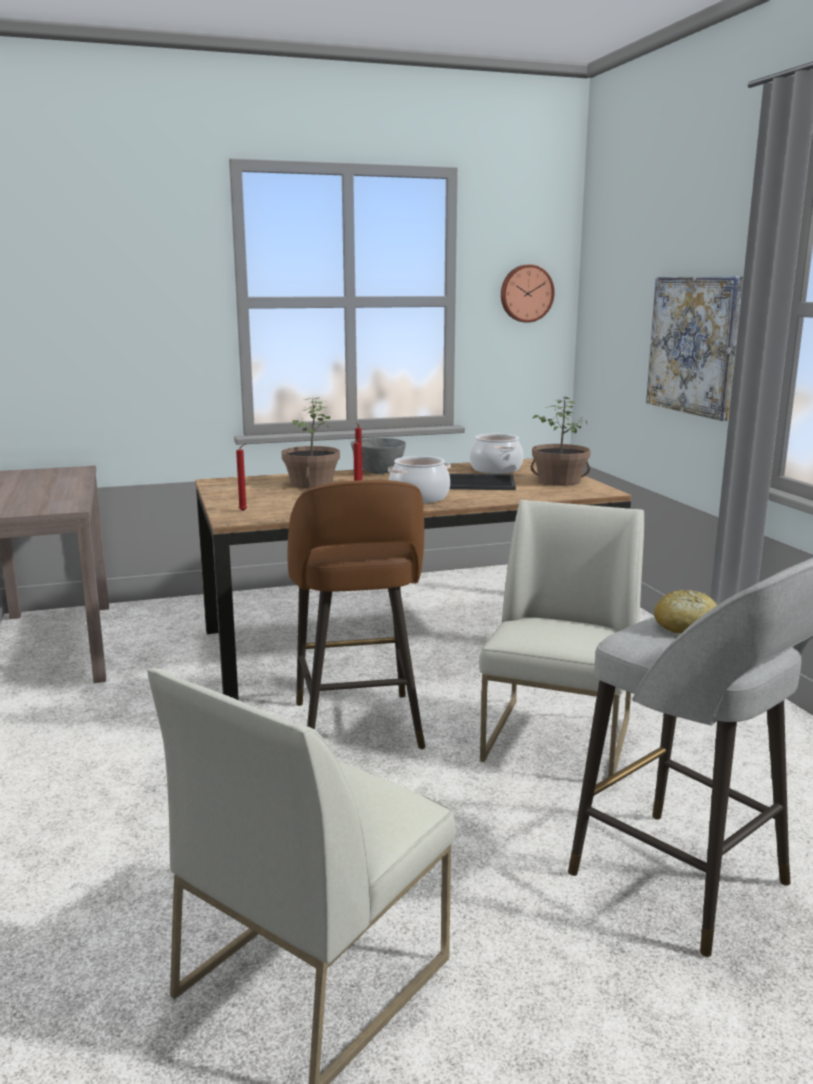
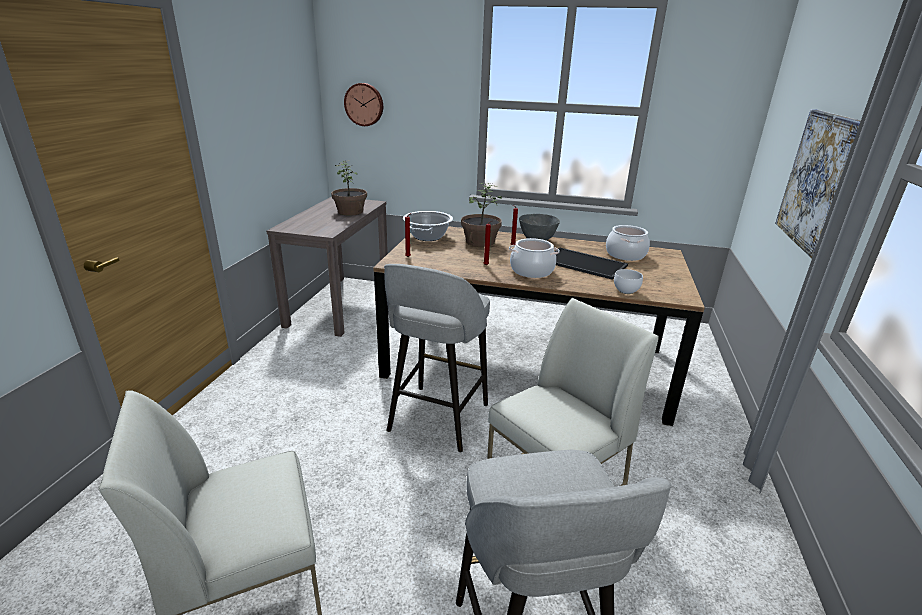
camera: 30 degrees right, 10 degrees up
(233, 489) = (428, 237): none -> cooking pot
(358, 728) = (437, 419): brown stool -> grey stool
(526, 293) = (714, 109): wall clock -> wall clock (364, 104)
(544, 496) = (626, 291): none -> white bowl
(559, 481) = (661, 278): potted plant -> potted plant (351, 212)
(685, 626) = (552, 477): bread -> none

